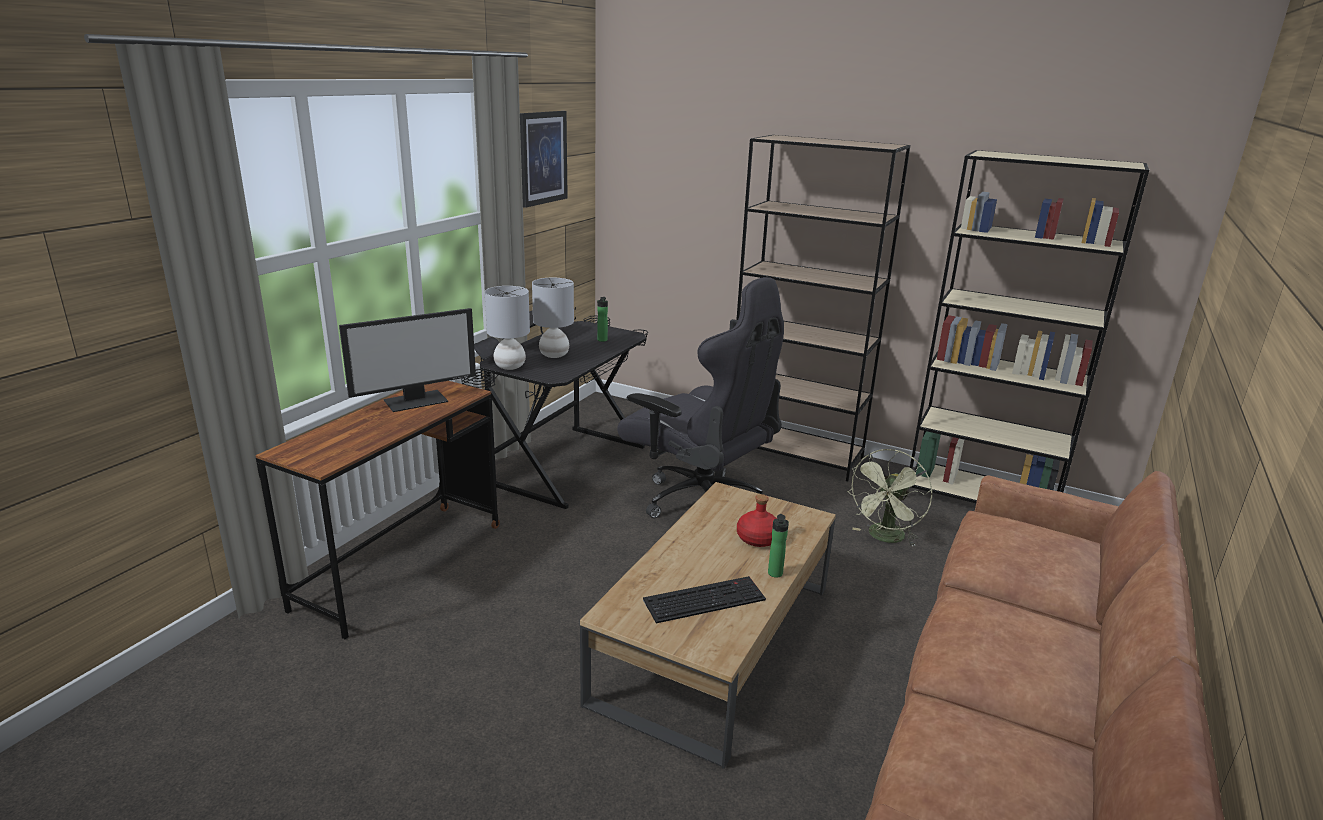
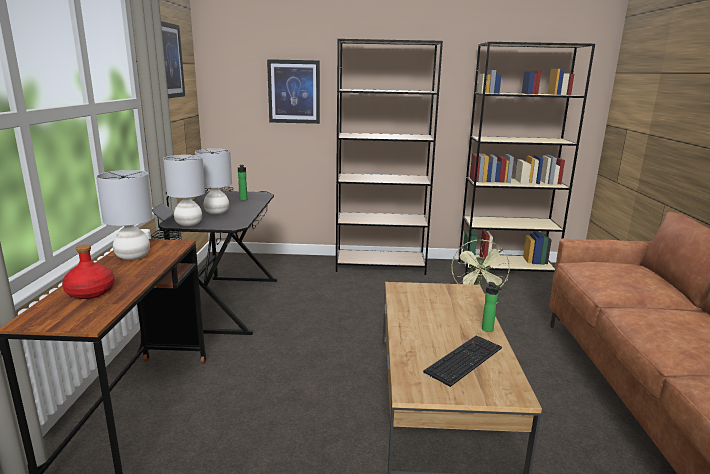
camera: 25 degrees left, 5 degrees down
(416, 400) = (133, 256): monitor -> grey table lamp
(695, 499) = (341, 306): black office chair -> none
(709, 198) = (294, 92): none -> picture
(757, 538) = (451, 310): red bottle -> red bottle (90, 292)

